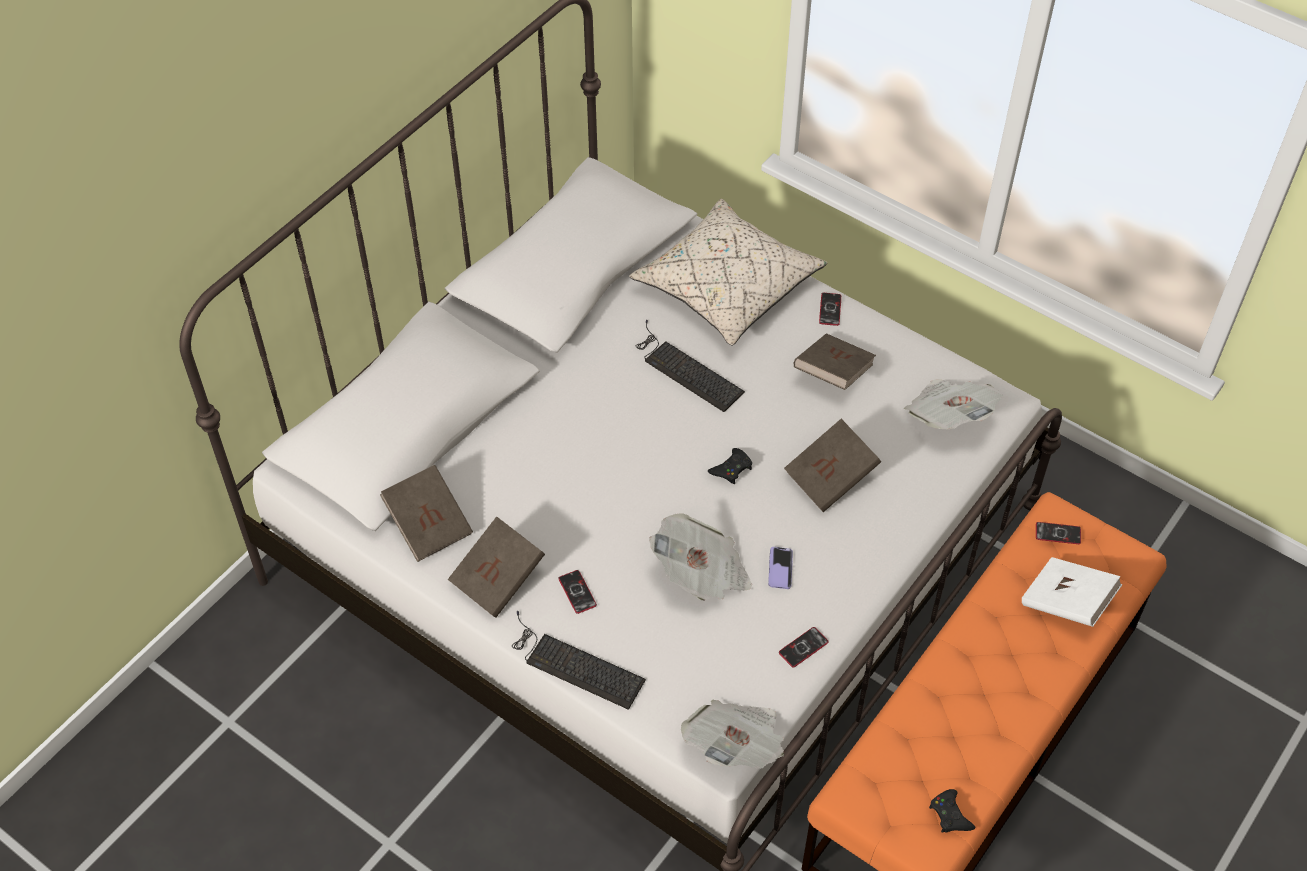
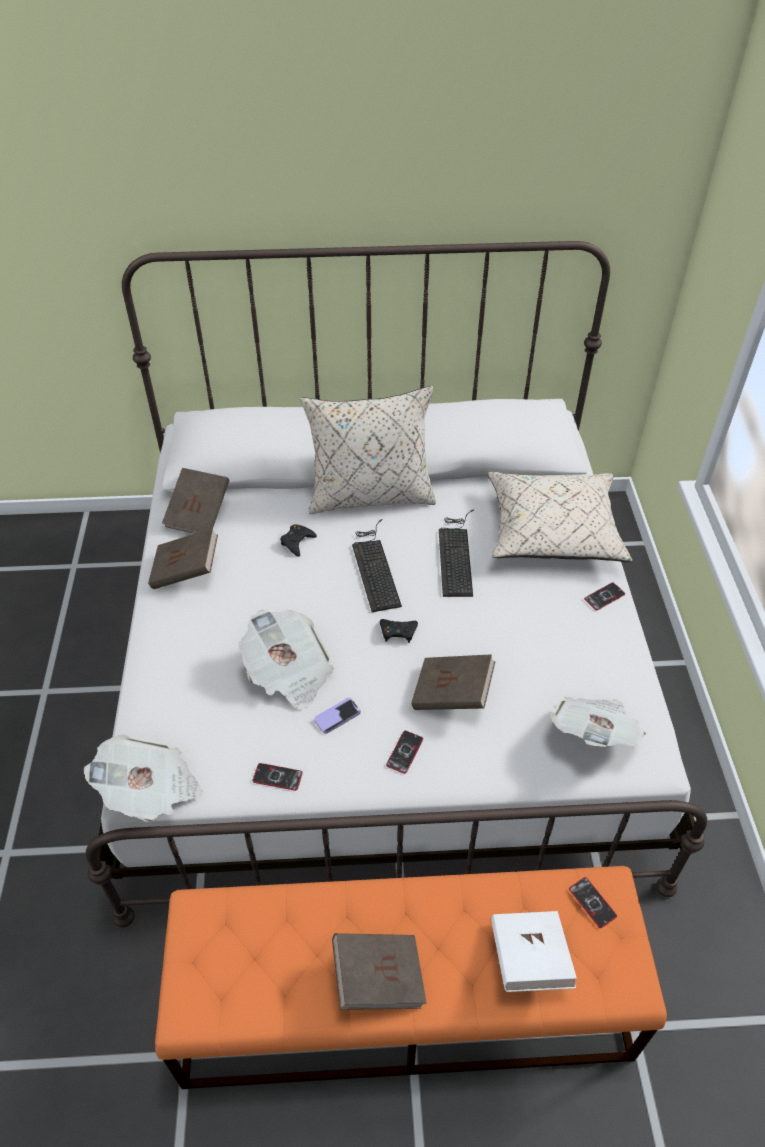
camera: 50 degrees right, 5 degrees down
(548, 379) = (370, 495): none -> beige pillow
(573, 664) = (149, 651): keyboard -> keyboard (375, 566)
(577, 592) = (211, 616): phone -> phone (404, 752)
(832, 373) = (549, 635): brown book -> brown book (378, 978)
(950, 815) = (233, 1003): black game controller -> black game controller (297, 542)

